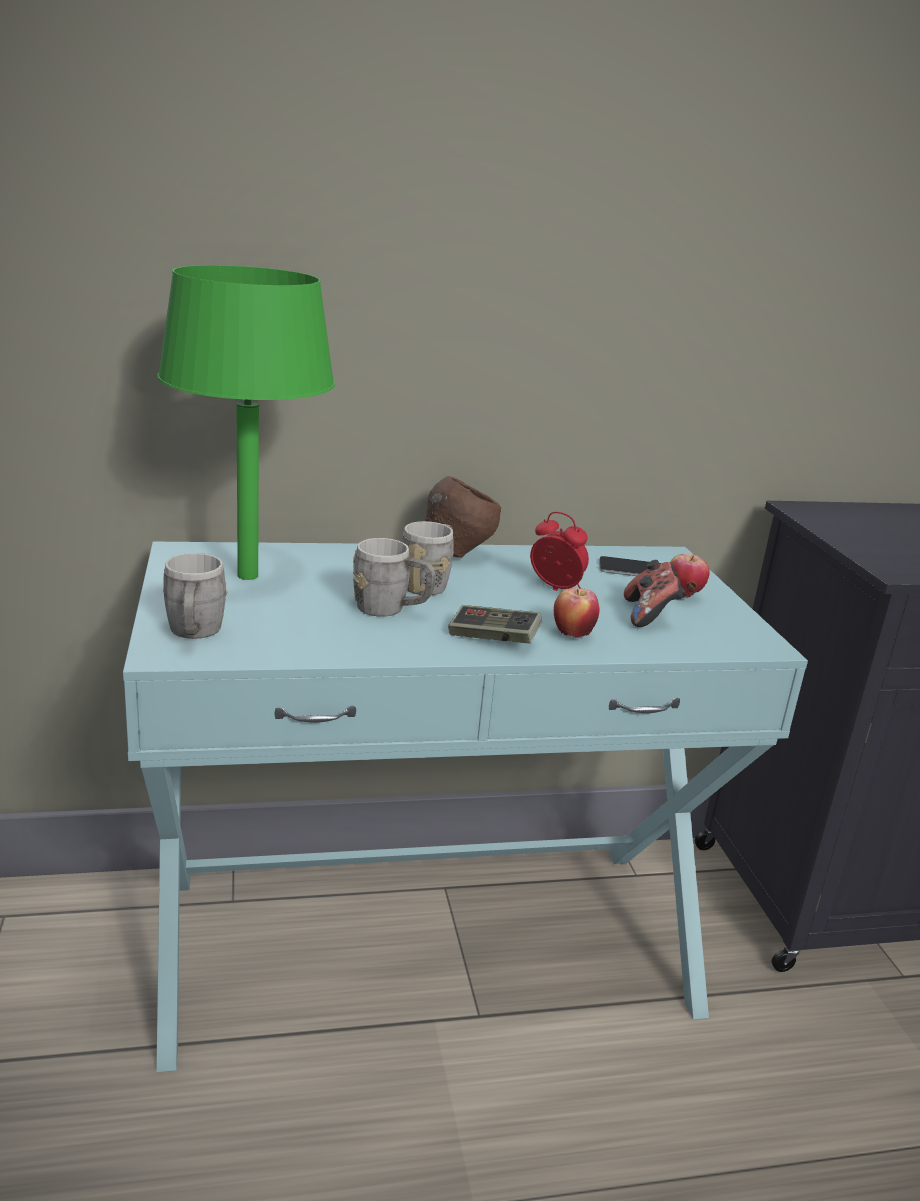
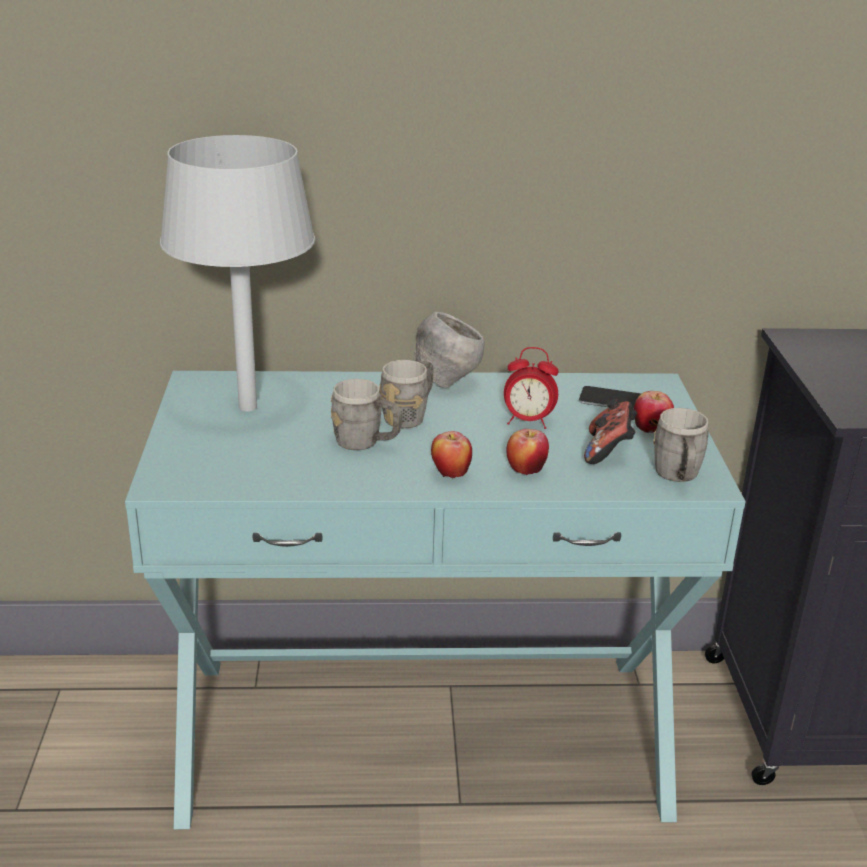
camera: 10 degrees right, 5 degrees up
(194, 634) = (189, 466): grey mug -> grey mug (678, 477)
(248, 576) = (248, 407): green table lamp -> grey table lamp
(457, 554) = (446, 383): brown bowl -> grey bowl
(493, 638) = (450, 474): game controller -> apple
(556, 589) = (528, 422): alarm clock -> alarm clock turned 150 degrees clockwise

